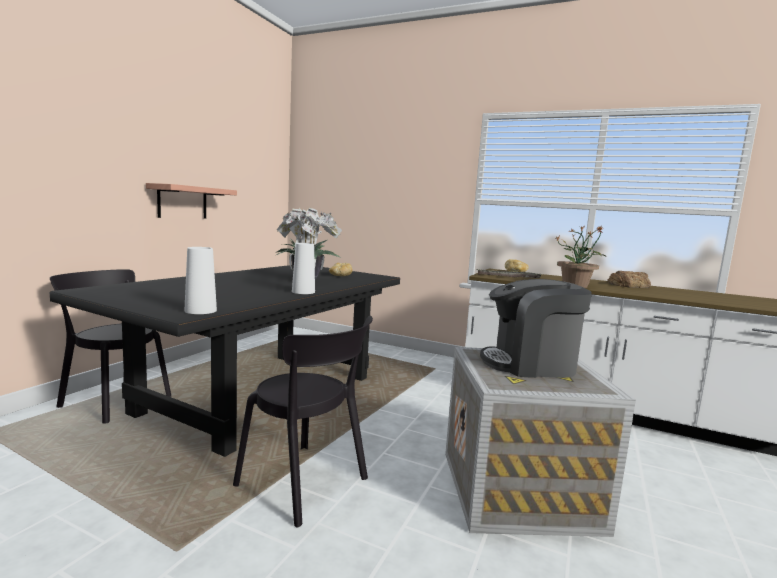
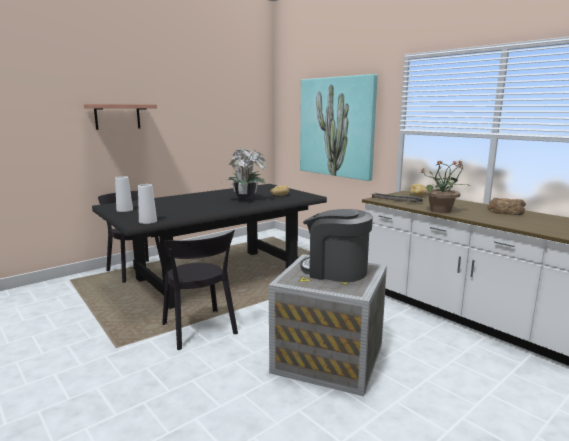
camera: 25 degrees right, 5 degrees up
(182, 202) = (184, 143): shelf -> shelf (117, 116)
(303, 292) = (228, 209): white vase -> white vase (124, 210)
(386, 195) = (337, 127): none -> picture

